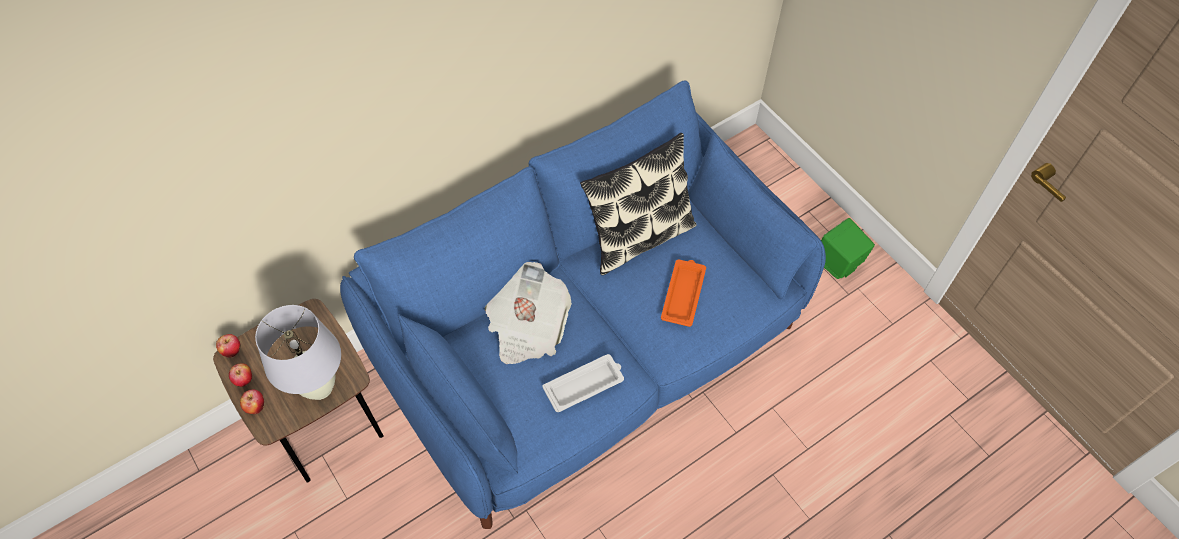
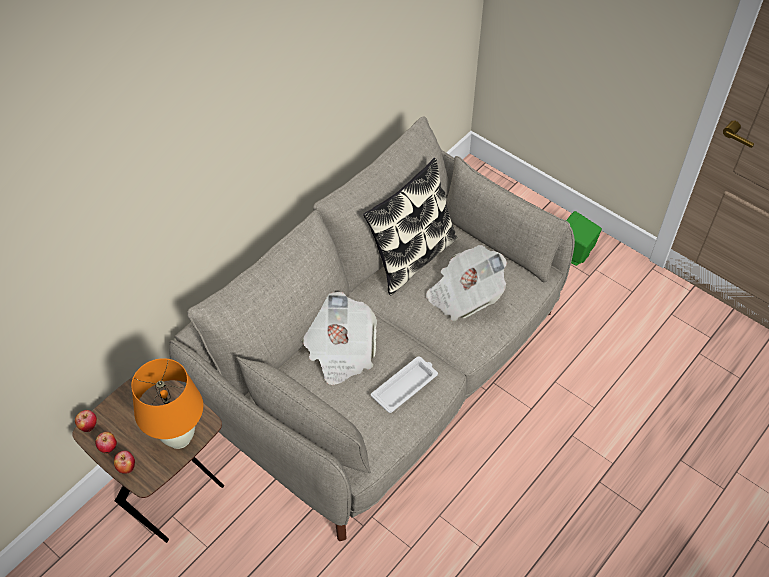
camera: 15 degrees left, 5 degrees down
(319, 388) = (179, 438): white table lamp -> orange table lamp
(588, 345) = (383, 367): blue sofa -> beige sofa
(683, 294) = (464, 295): orange tray -> newspaper

